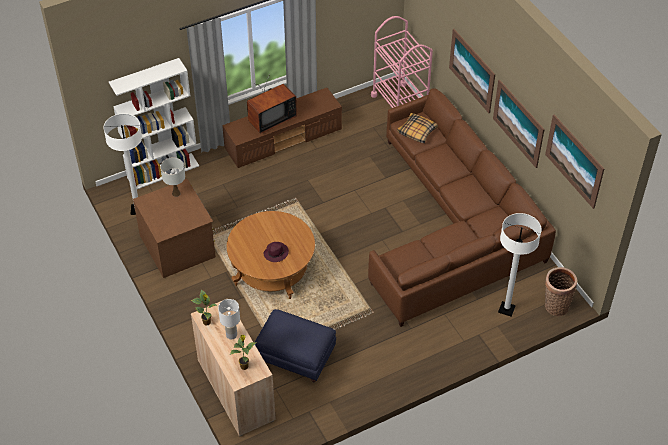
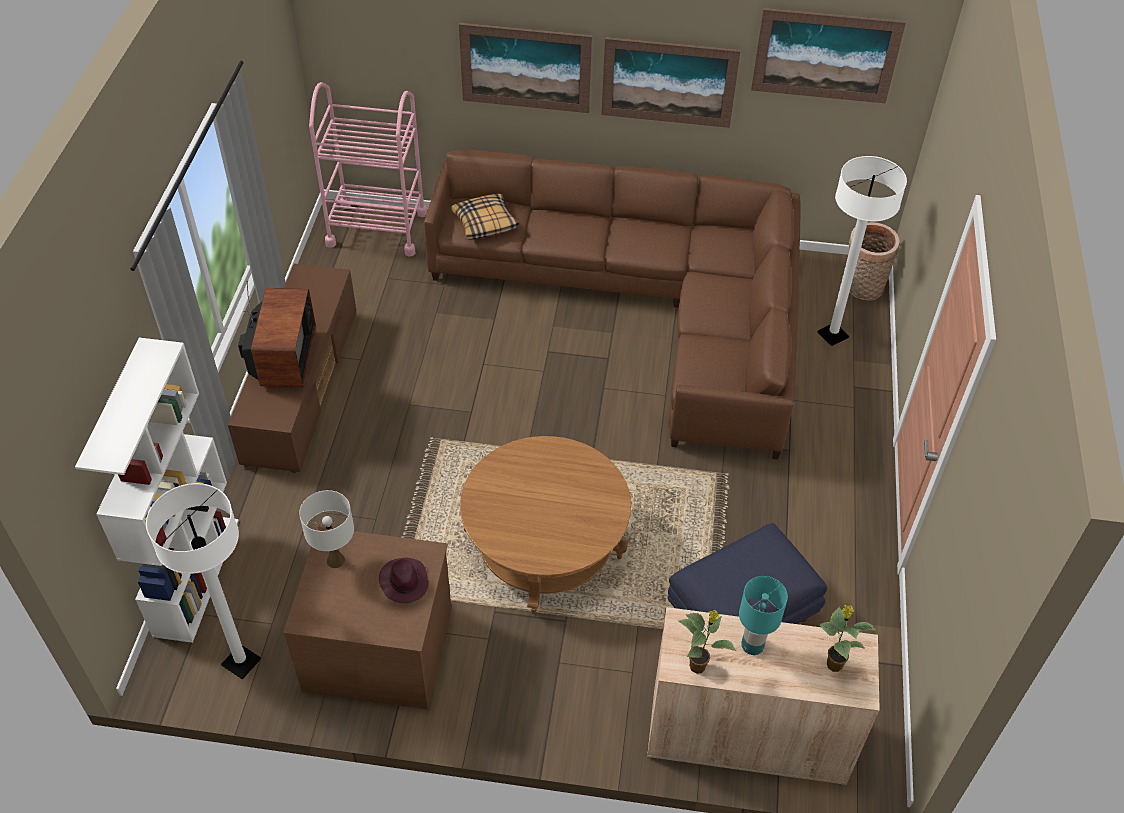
camera: 55 degrees left, 0 degrees up
(231, 335) = (752, 646): white table lamp -> turquoise table lamp
(276, 253) = (570, 505): purple hat -> purple hat (404, 581)

